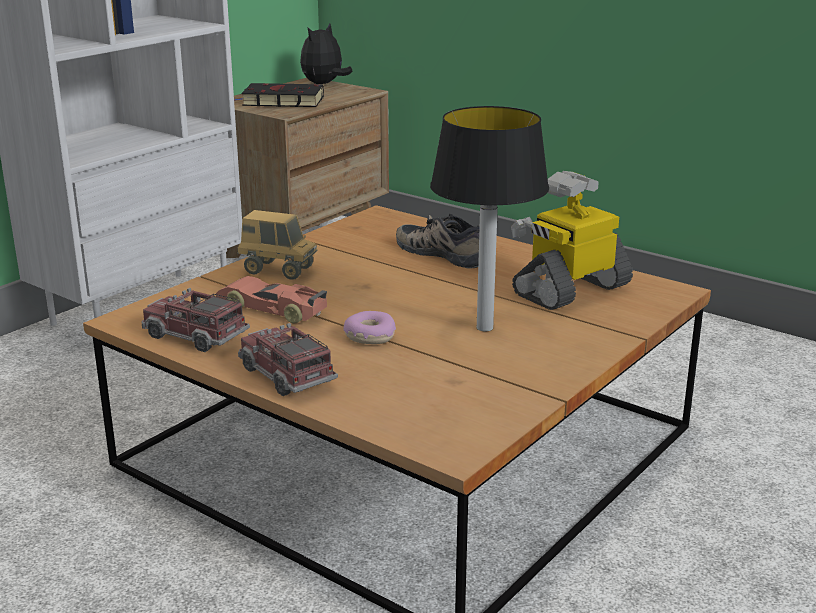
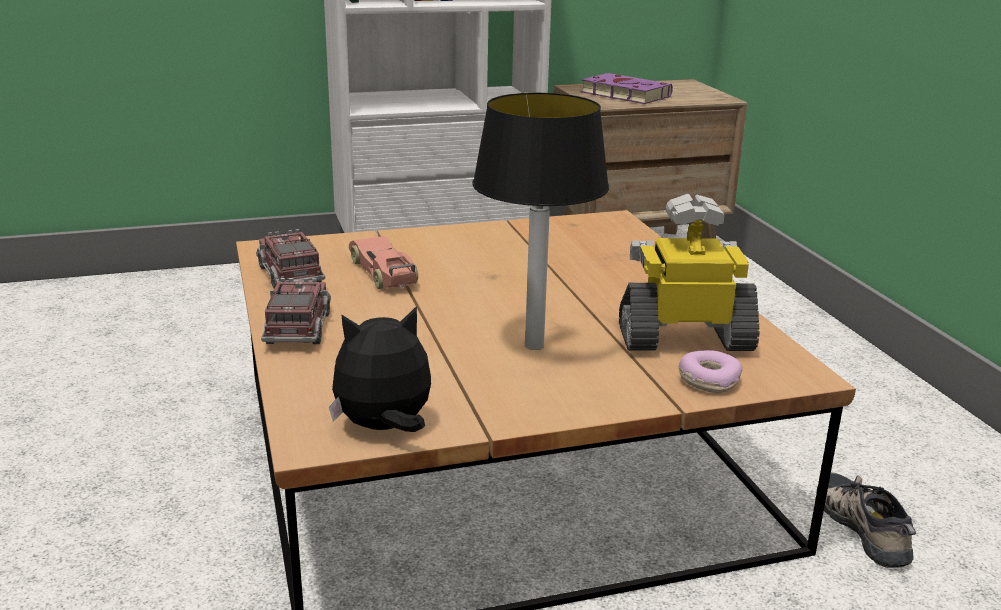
camera: 35 degrees right, 0 degrees up
(278, 270) = (443, 242): toy truck -> none
(280, 101) = (623, 94): black book -> purple book
(324, 84) = (694, 87): plush toy -> plush toy (384, 428)
(369, 336) = (420, 319): donut -> donut (708, 380)
(444, 253) = (615, 268): shoe -> shoe (865, 527)

